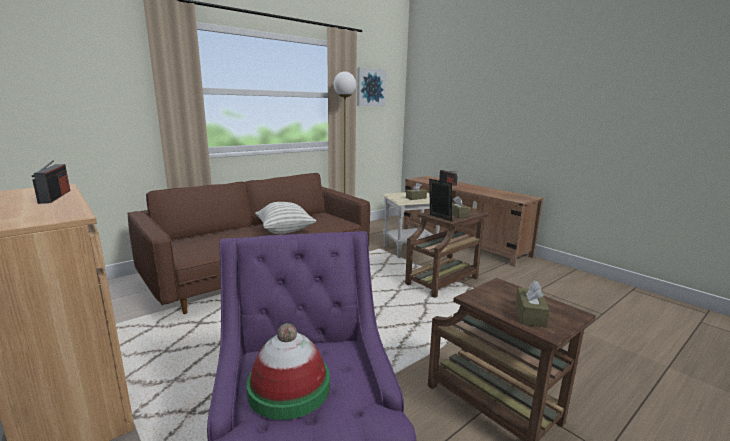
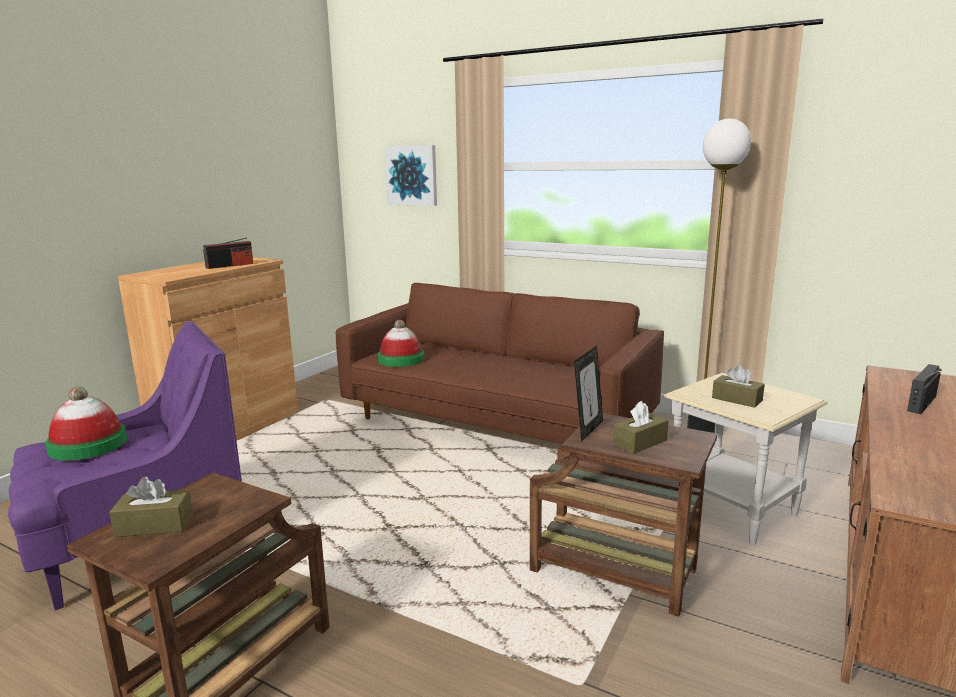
camera: 70 degrees right, 0 degrees up
(208, 249) = (401, 359): none -> hat
(285, 231) = (501, 373): pillow -> none
(370, 87) = (862, 142): picture -> picture (412, 175)

